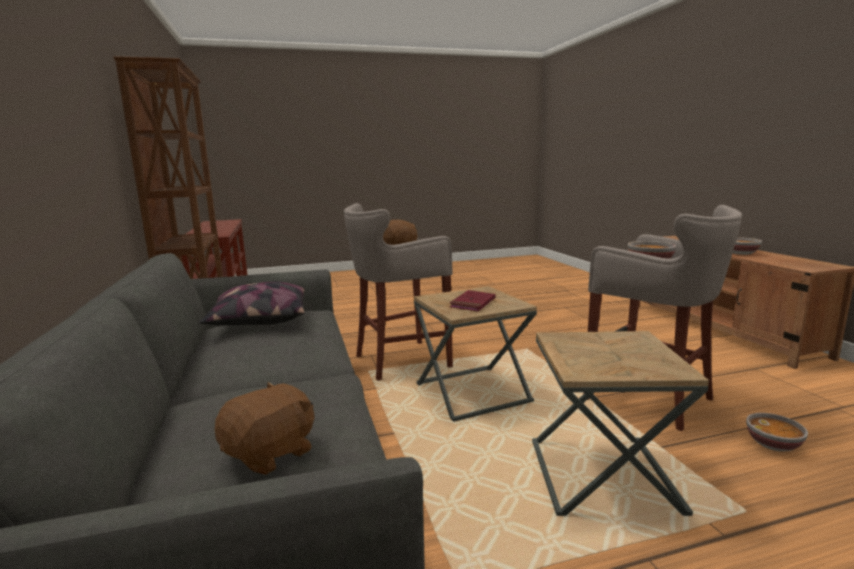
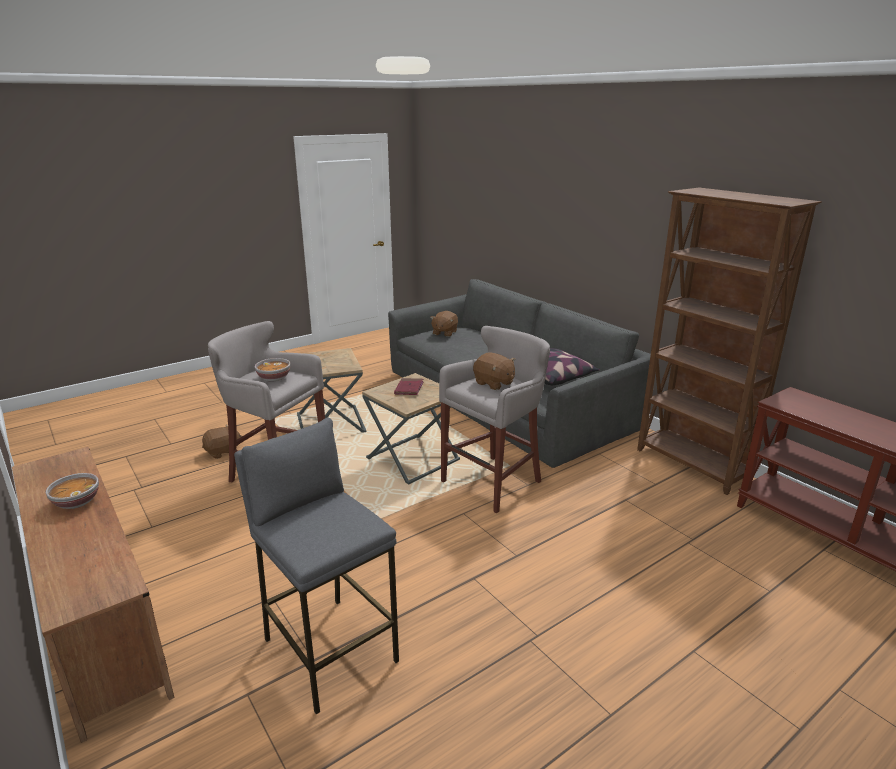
camera: 160 degrees right, 10 degrees up
(556, 308) = (330, 650): none -> grey stool
(773, 444) = (223, 452): bowl -> brown plush toy

